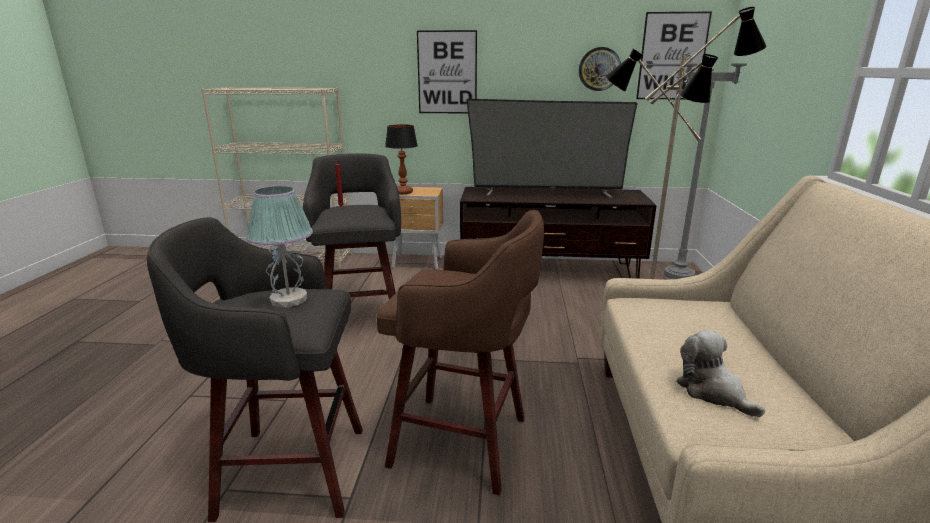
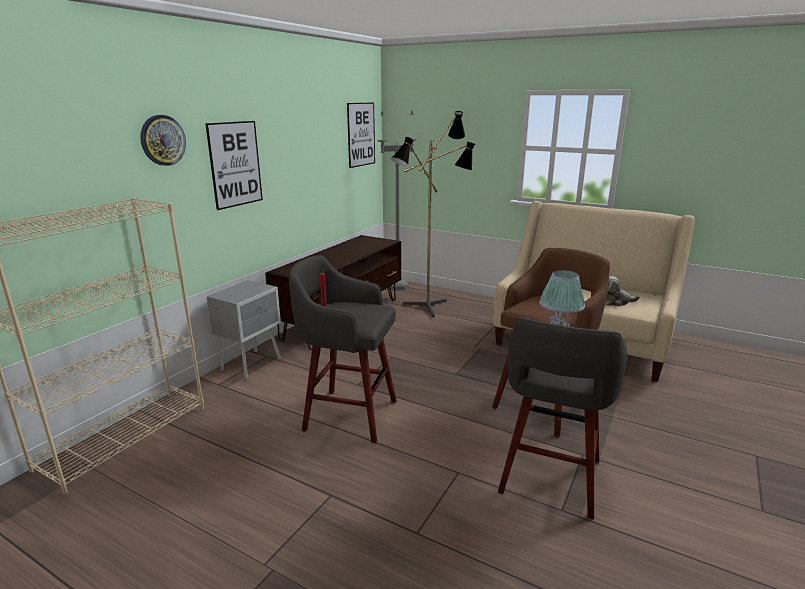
camera: 65 degrees left, 0 degrees up
(403, 192) = (241, 296): table lamp -> none
(418, 263) = (253, 364): brown nightstand -> grey nightstand
(546, 193) = (332, 255): television -> none
(599, 69) = (329, 147): wall clock -> wall clock (162, 140)

